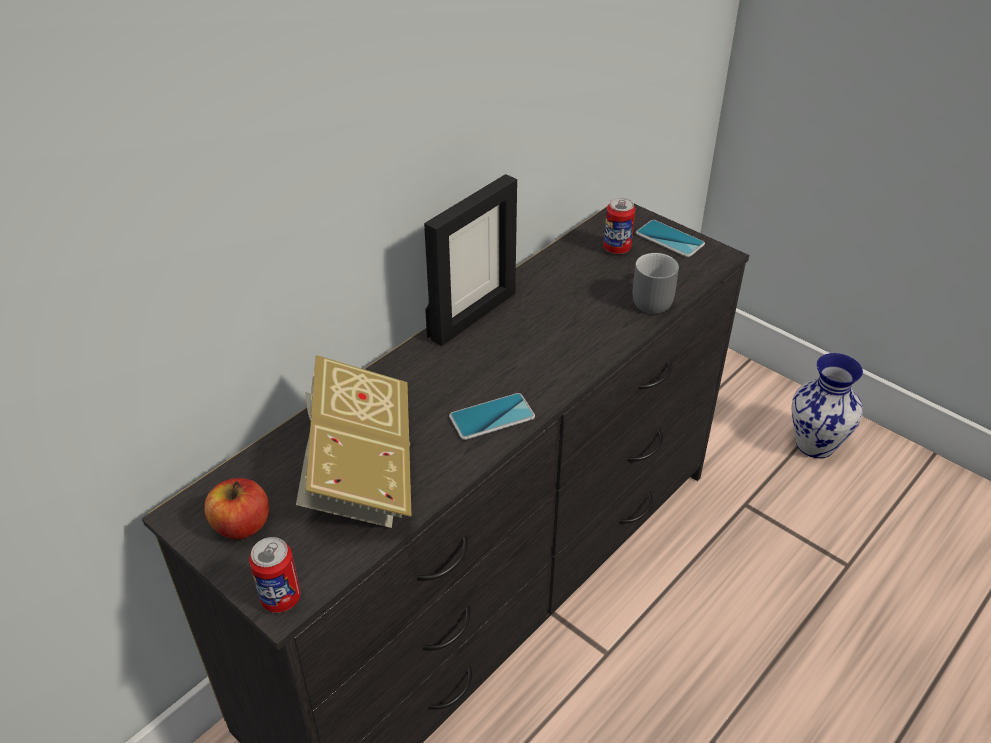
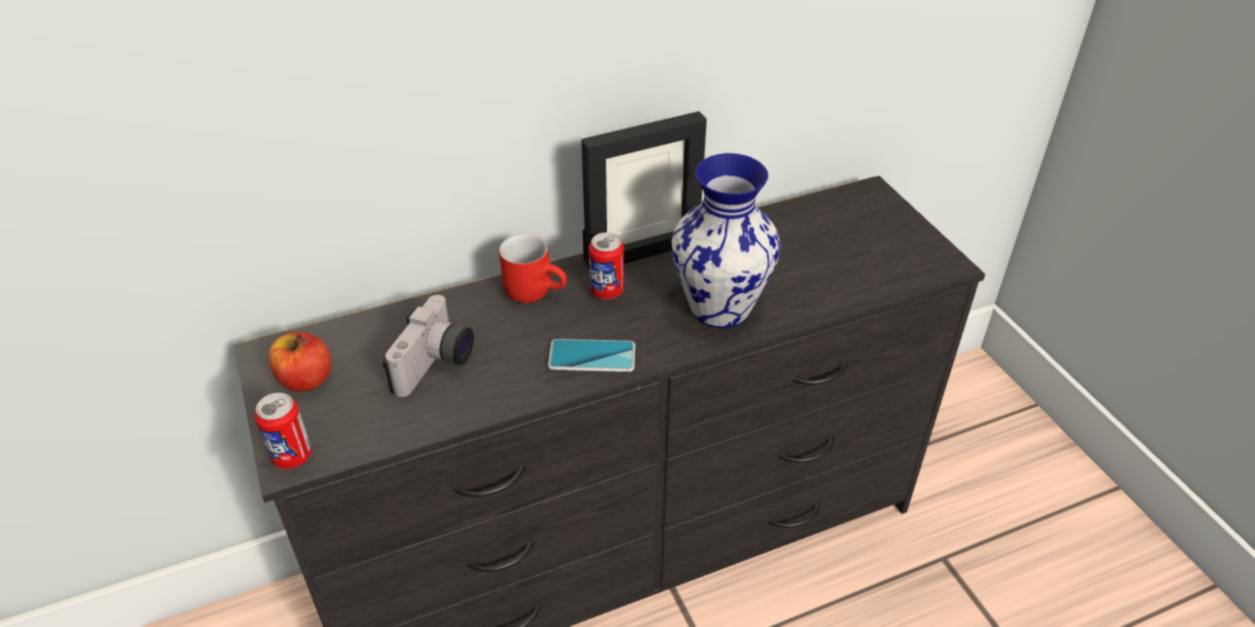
camera: 25 degrees right, 0 degrees up
(359, 470) = (436, 365): book -> camera
(402, 375) = (535, 290): none -> red mug
(617, 248) = (837, 226): can -> can (607, 291)
(650, 298) = (838, 287): grey mug -> none
(669, 239) = (903, 232): phone -> none
(815, 443) = (1064, 522): vase -> vase (721, 307)

